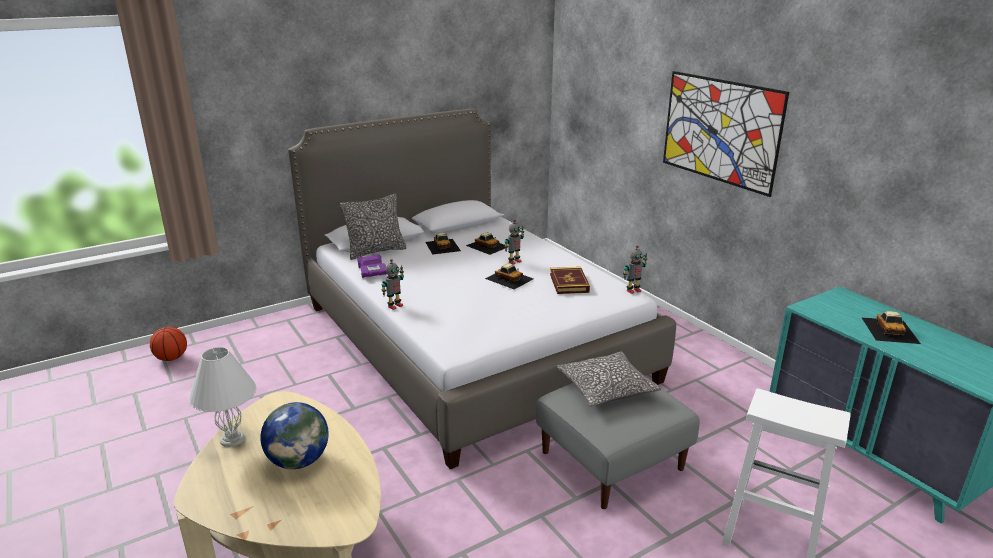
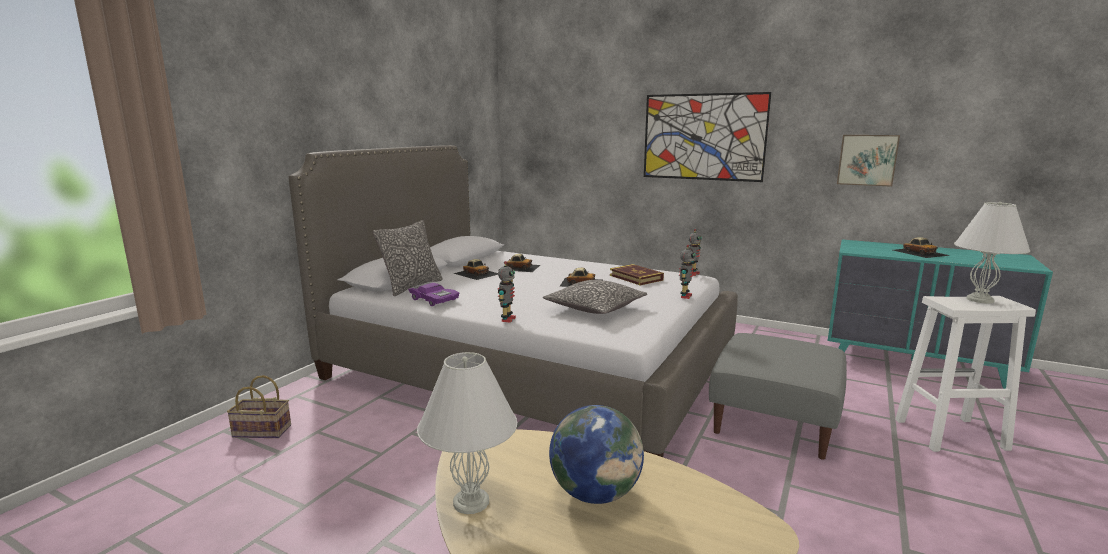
camera: 30 degrees left, 10 degrees down
(171, 358) = (157, 477): basketball -> none
(244, 343) = (260, 432): none -> basket
(514, 261) = (563, 272): toy robot -> toy robot (685, 296)
(606, 388) = (757, 348): pillow -> pillow (595, 308)
(811, 411) = (980, 300): none -> white table lamp
(879, 198) = (867, 160): none -> picture

